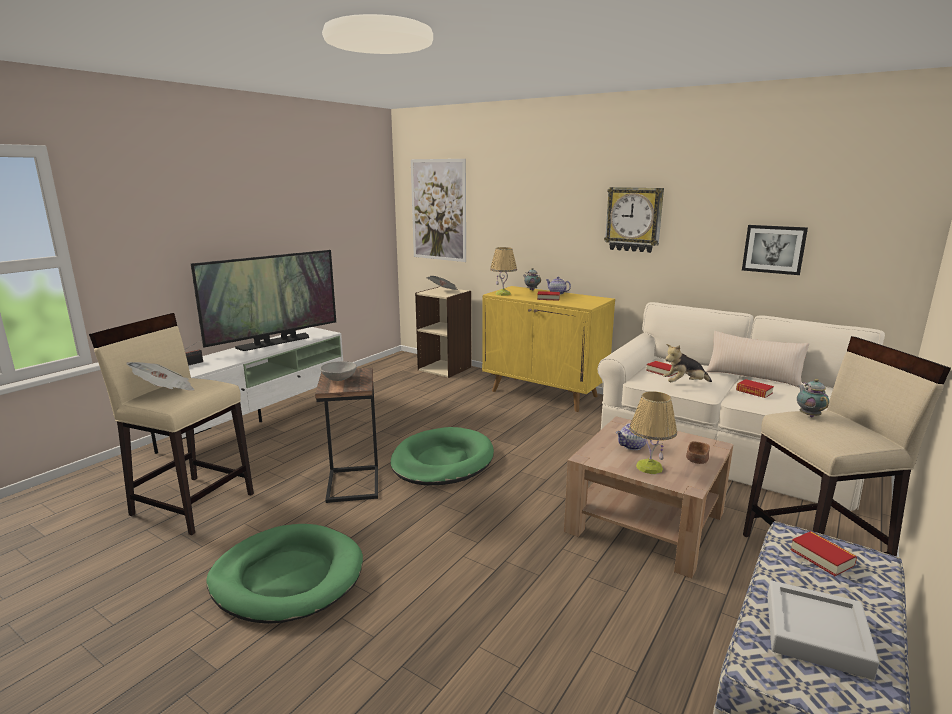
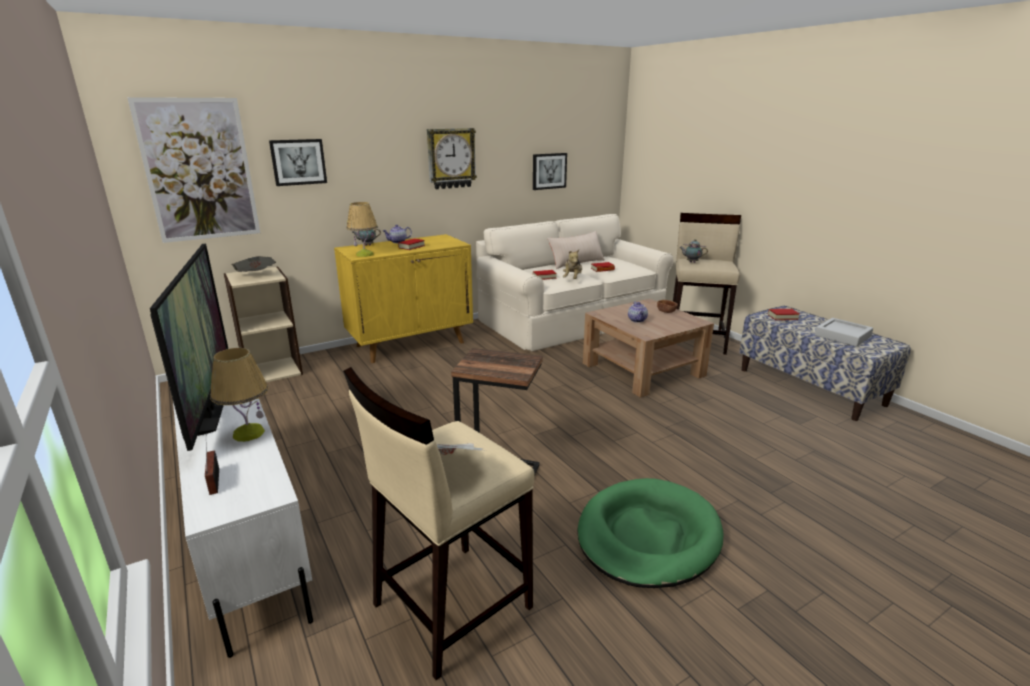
camera: 65 degrees left, 5 degrees up
(339, 378) = (492, 365): grey bowl -> none
(442, 461) = (495, 419): green dog bed -> none
(498, 210) = (298, 162): none -> picture
(649, 467) = (669, 324): table lamp -> table lamp (248, 433)

